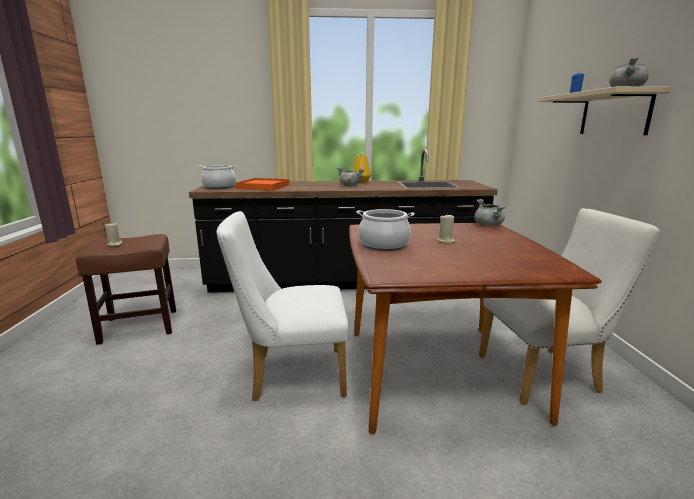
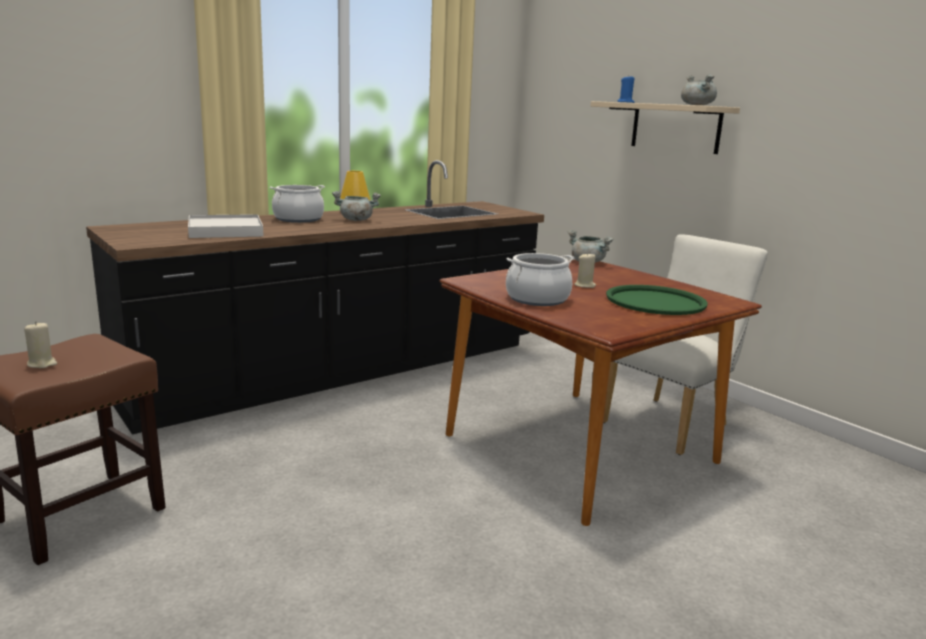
camera: 35 degrees left, 0 degrees up
(219, 187) = (146, 236): cooking pot -> cooking pot (298, 219)
(263, 187) = (225, 230): orange tray -> white tray
(291, 375) = (428, 502): white chair -> none
(482, 260) = (655, 301): none -> green tray

